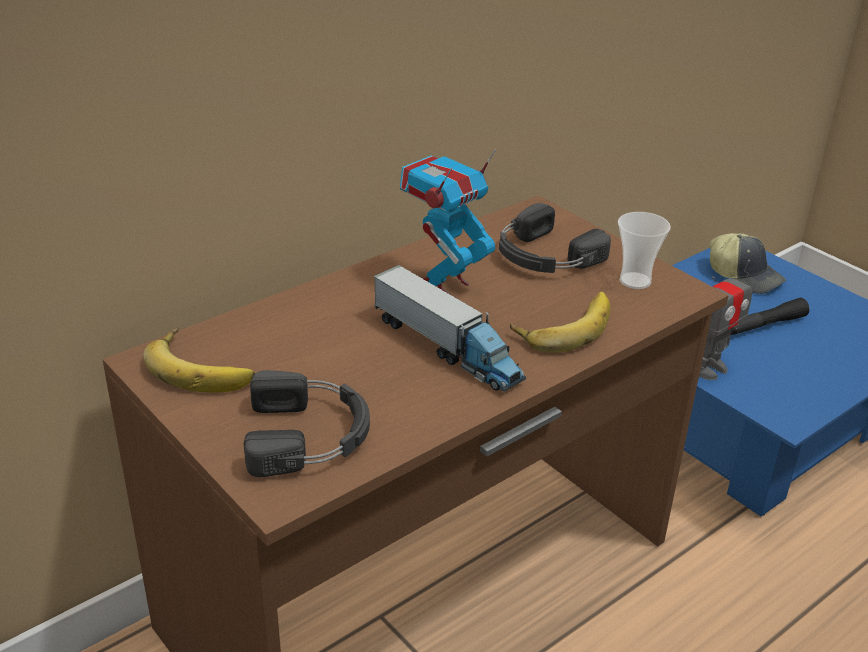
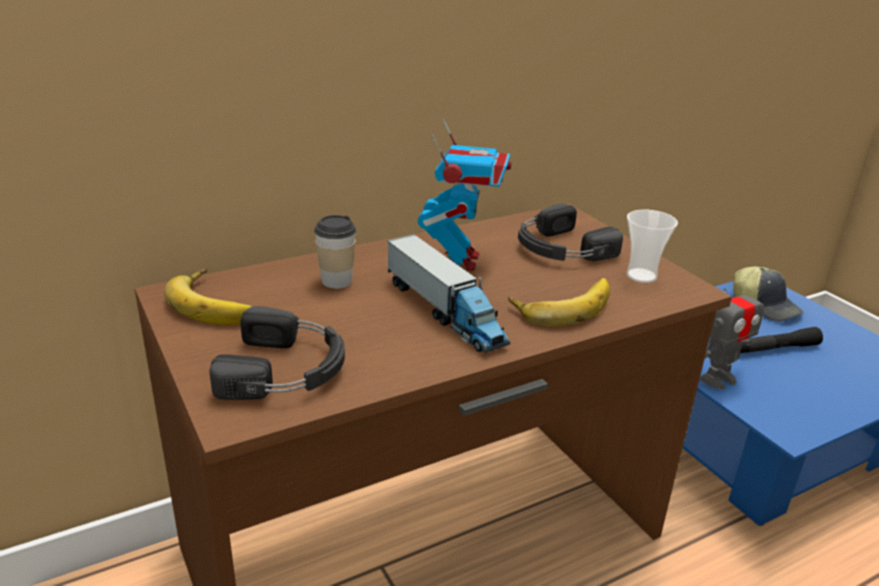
camera: 10 degrees right, 5 degrees down
(321, 324) = (336, 281): none -> cup
(444, 283) = (460, 260): toy robot -> toy robot turned 135 degrees clockwise

